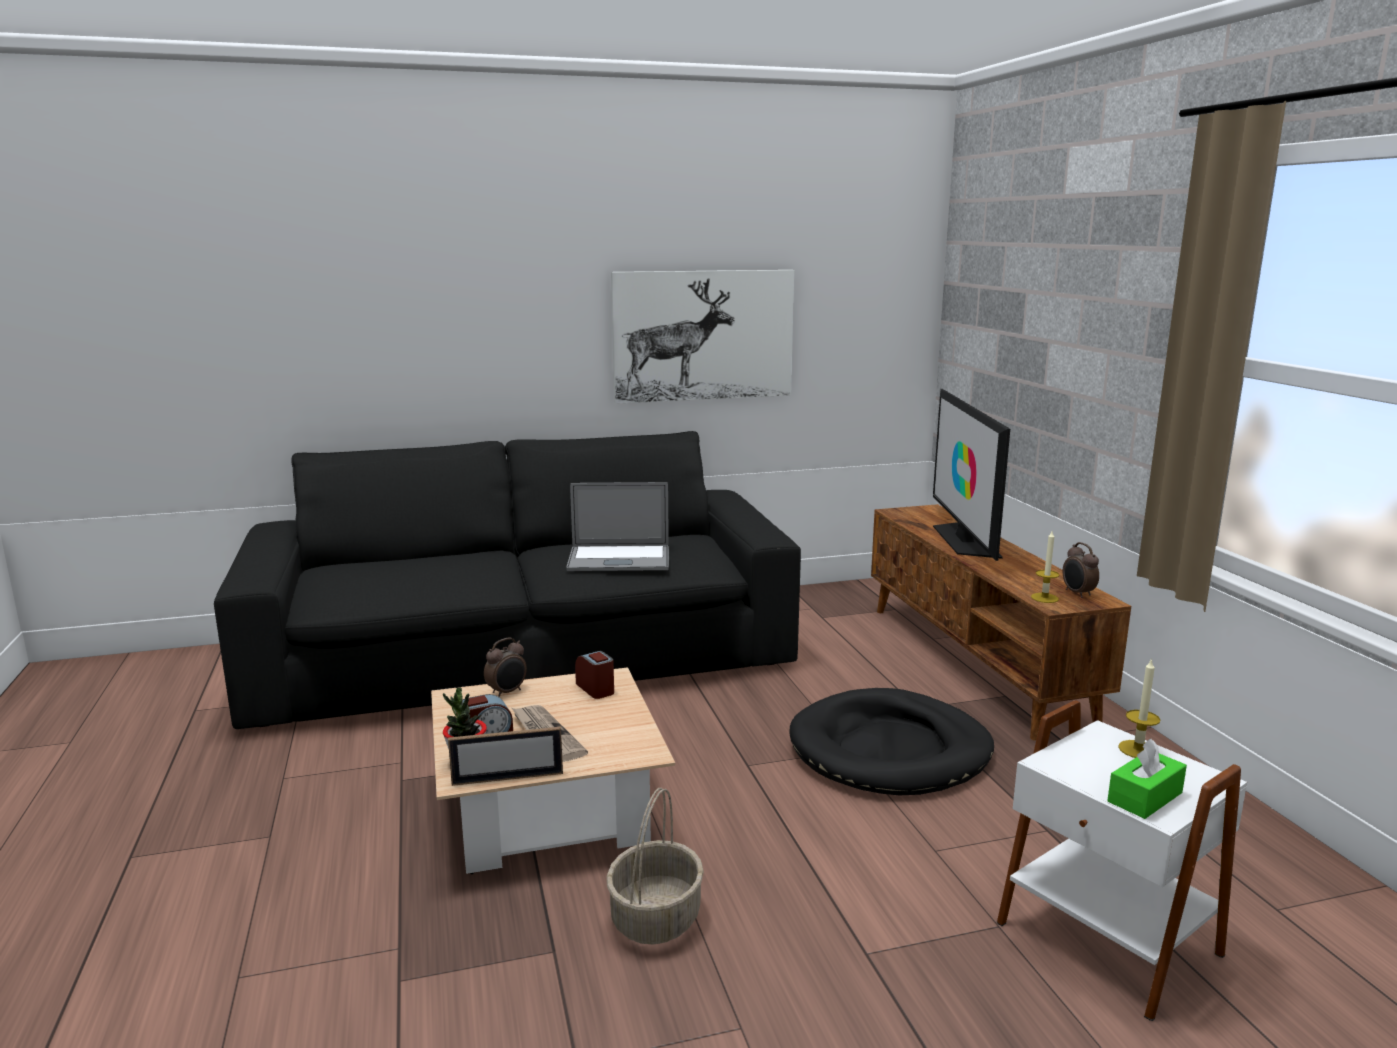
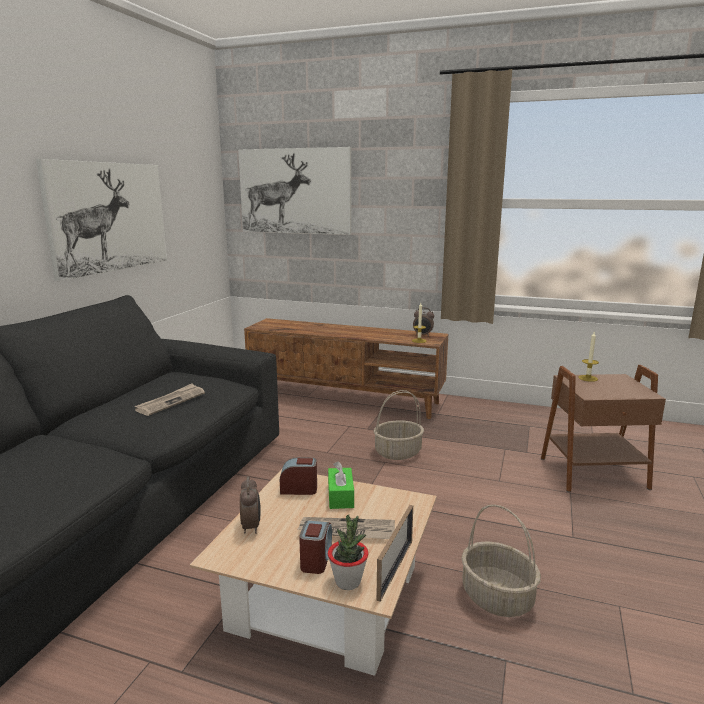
camera: 55 degrees left, 0 degrees up
(619, 559) = (171, 401): laptop -> newspaper
(890, 750) = (398, 452): black dog bed -> basket
(964, 540) = (324, 329): television -> none
(1007, 311) = (295, 191): none -> picture
(1106, 940) = (594, 474): white side table -> brown side table
(1145, 797) = (631, 391): green tissue box -> green tissue box (340, 496)

